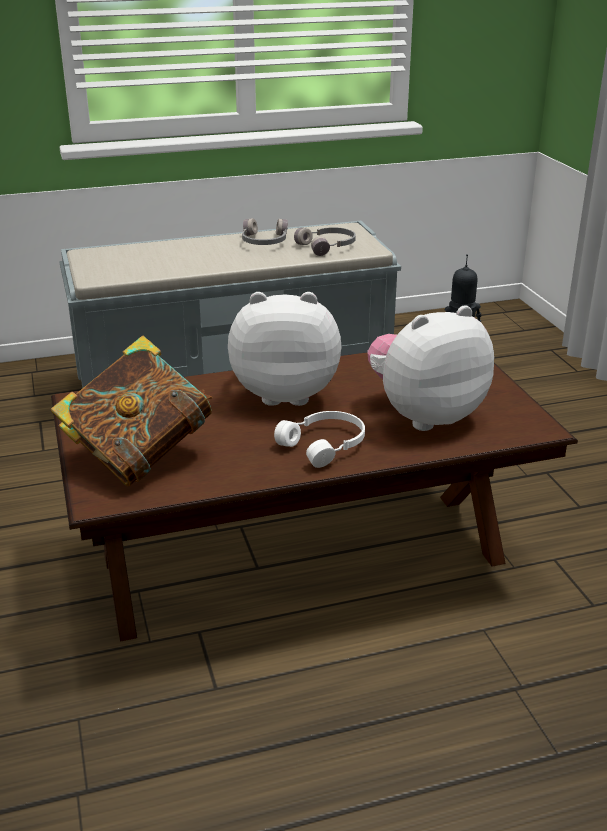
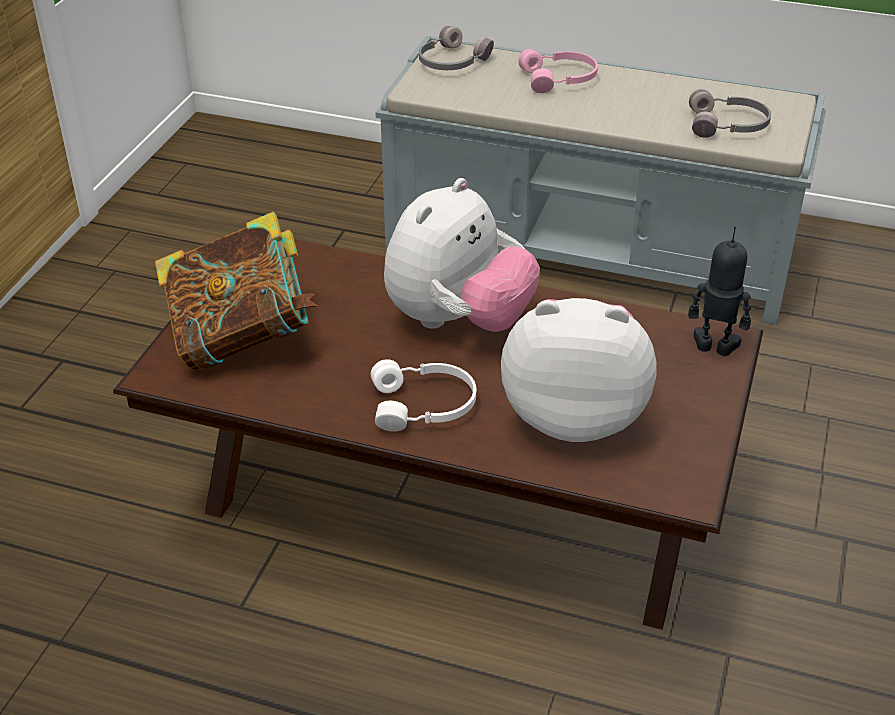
camera: 35 degrees right, 10 degrees up
(190, 249) = (560, 79): none -> pink headphones
(264, 242) = (658, 93): grey headphones -> grey headphones (451, 62)
(285, 393) = (458, 321): plush toy -> plush toy turned 90 degrees clockwise

